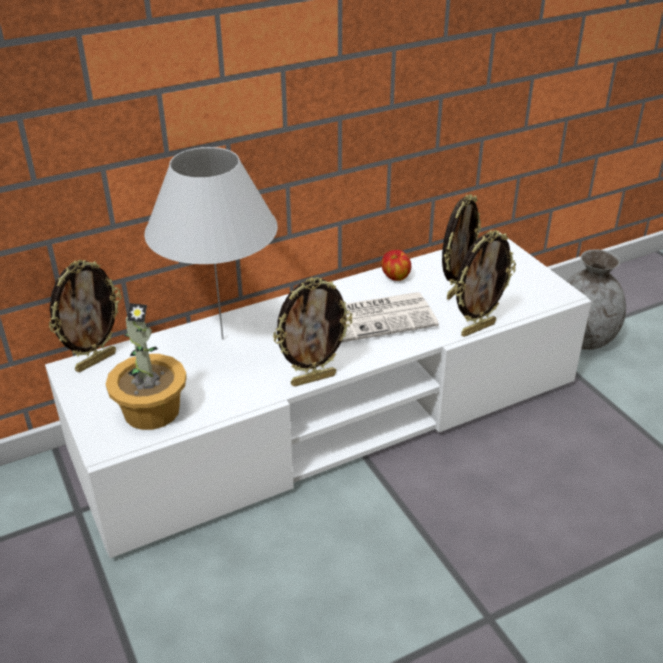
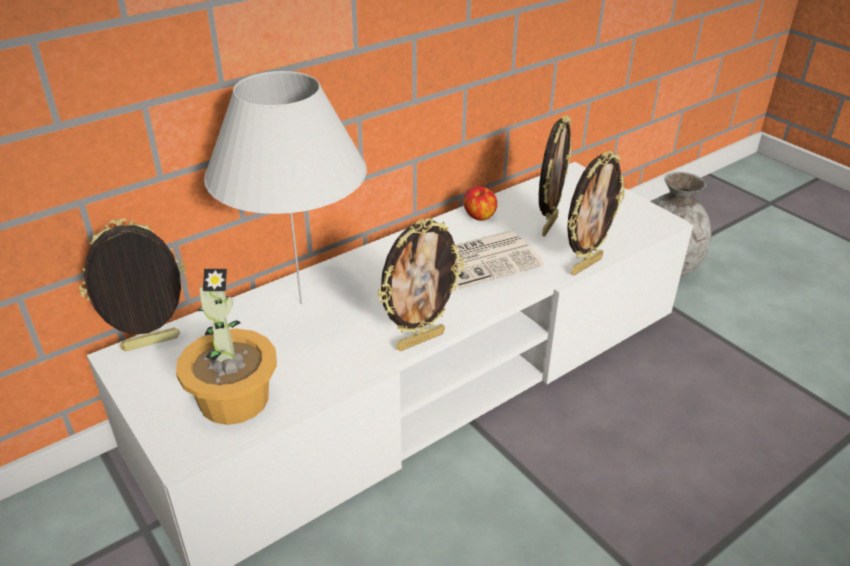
camera: 10 degrees left, 0 degrees up
(95, 361) = (151, 345): picture frame -> picture frame turned 150 degrees counterclockwise

